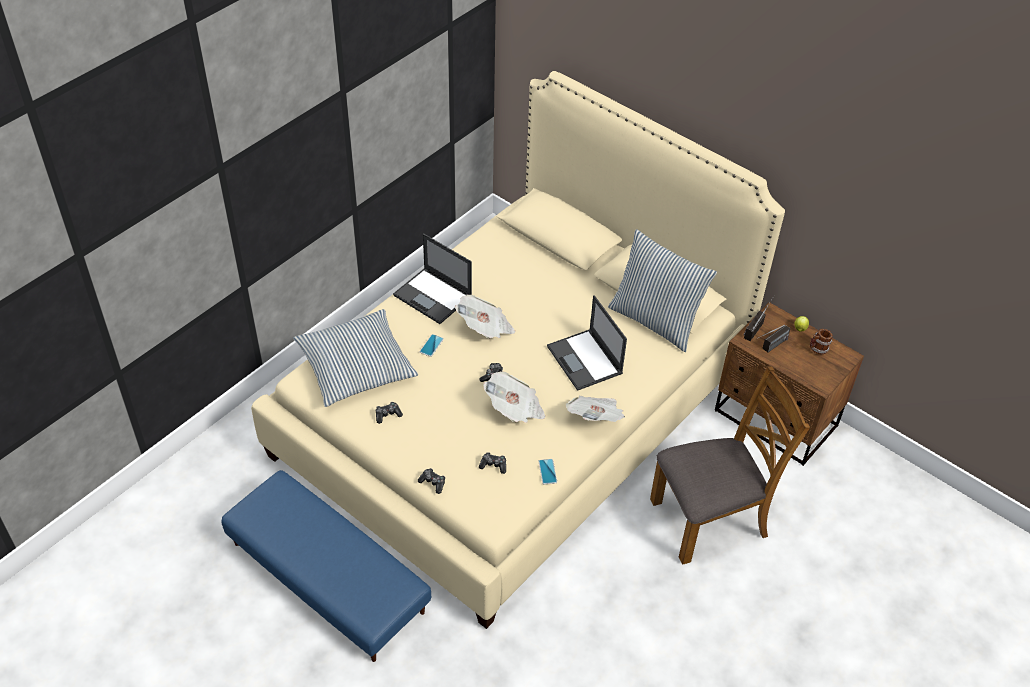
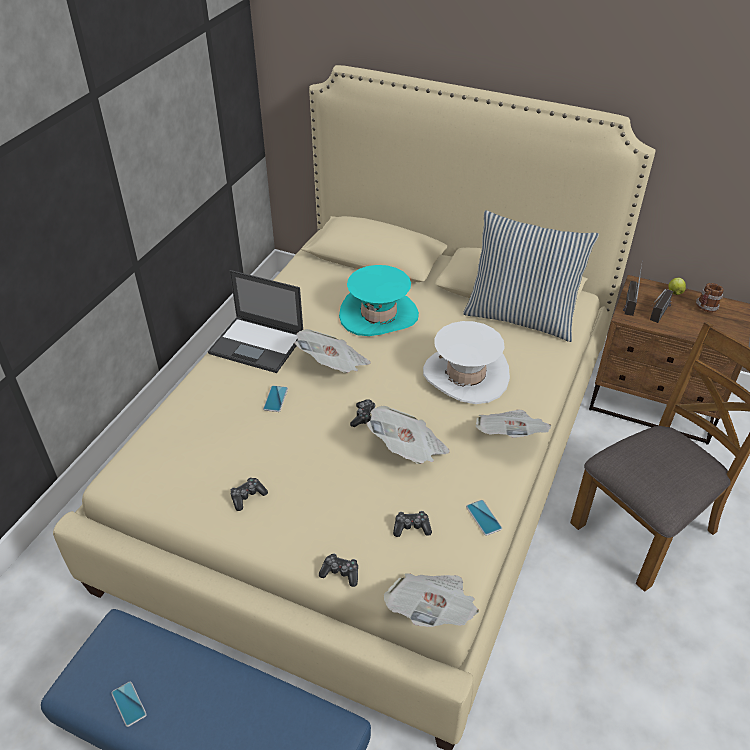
camera: 15 degrees left, 5 degrees down
(277, 533) = (129, 704): none -> phone
(356, 366) = (186, 445): pillow -> none
(484, 523) = (432, 611): none -> newspaper
(538, 292) = (378, 315): none -> turquoise hat
(585, 360) = (465, 375): laptop -> white hat

